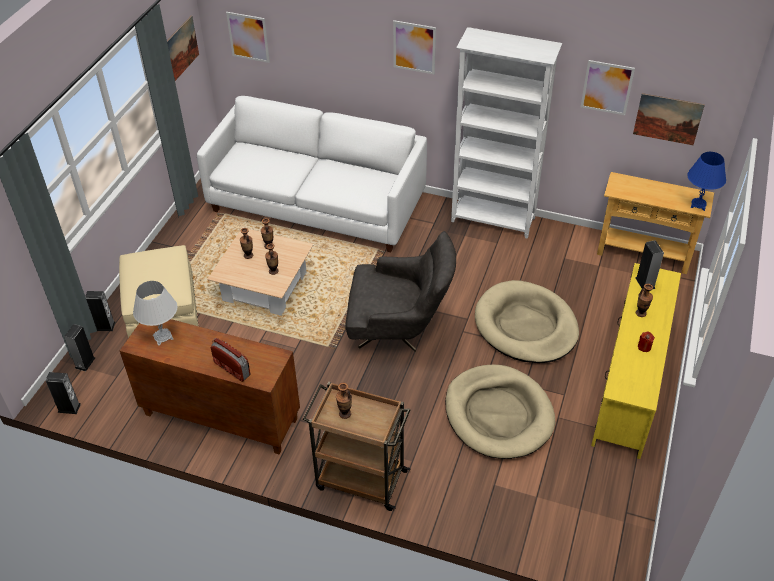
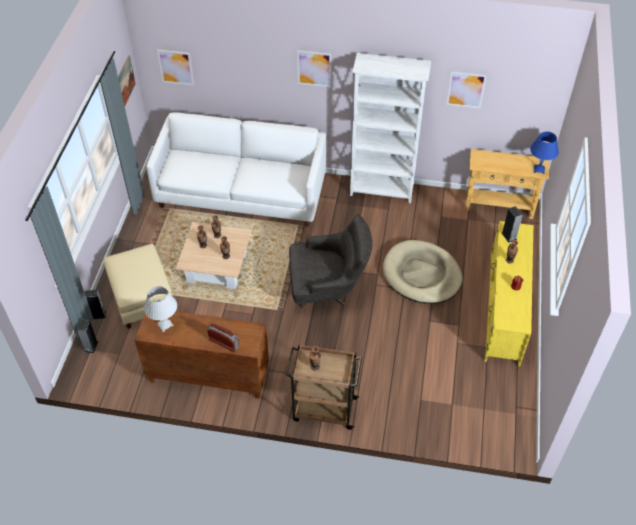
camera: 10 degrees left, 5 degrees up
(69, 408) = (88, 384): speaker -> none
(498, 414) = (414, 346): beige dog bed -> none
(668, 119) = (512, 109): picture -> none

